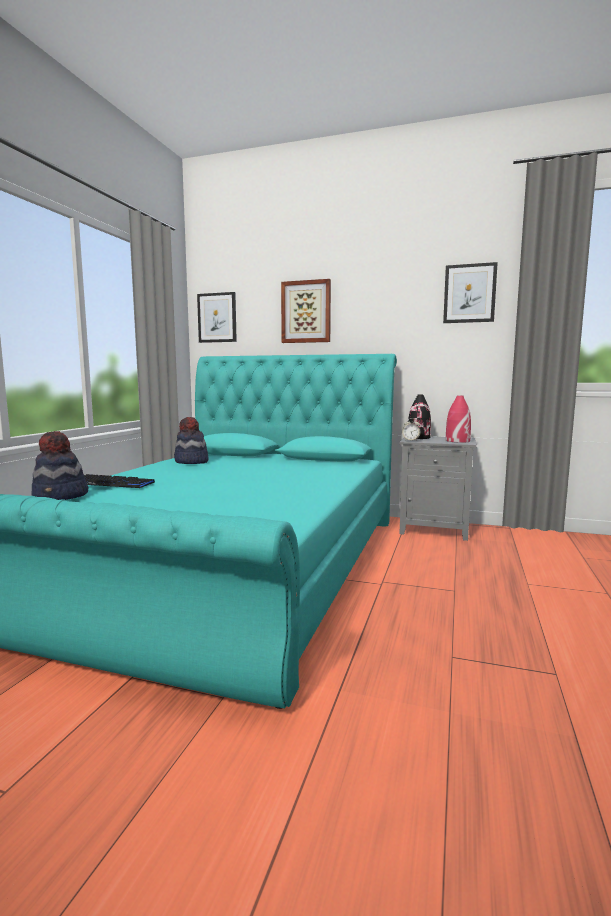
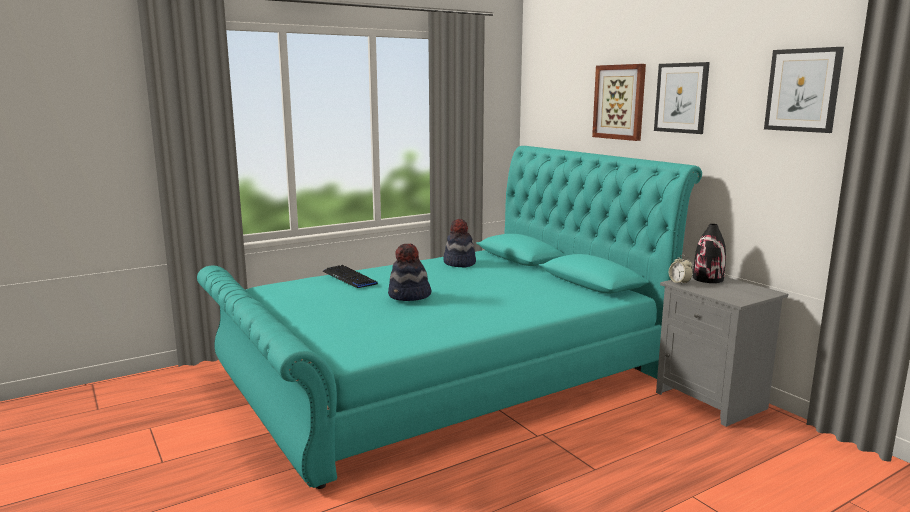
camera: 40 degrees right, 5 degrees up
(61, 496) = (300, 285): hat -> hat (409, 296)
(217, 317) = (542, 102): picture -> picture (681, 98)
(457, 441) = (738, 295): red vase -> none

